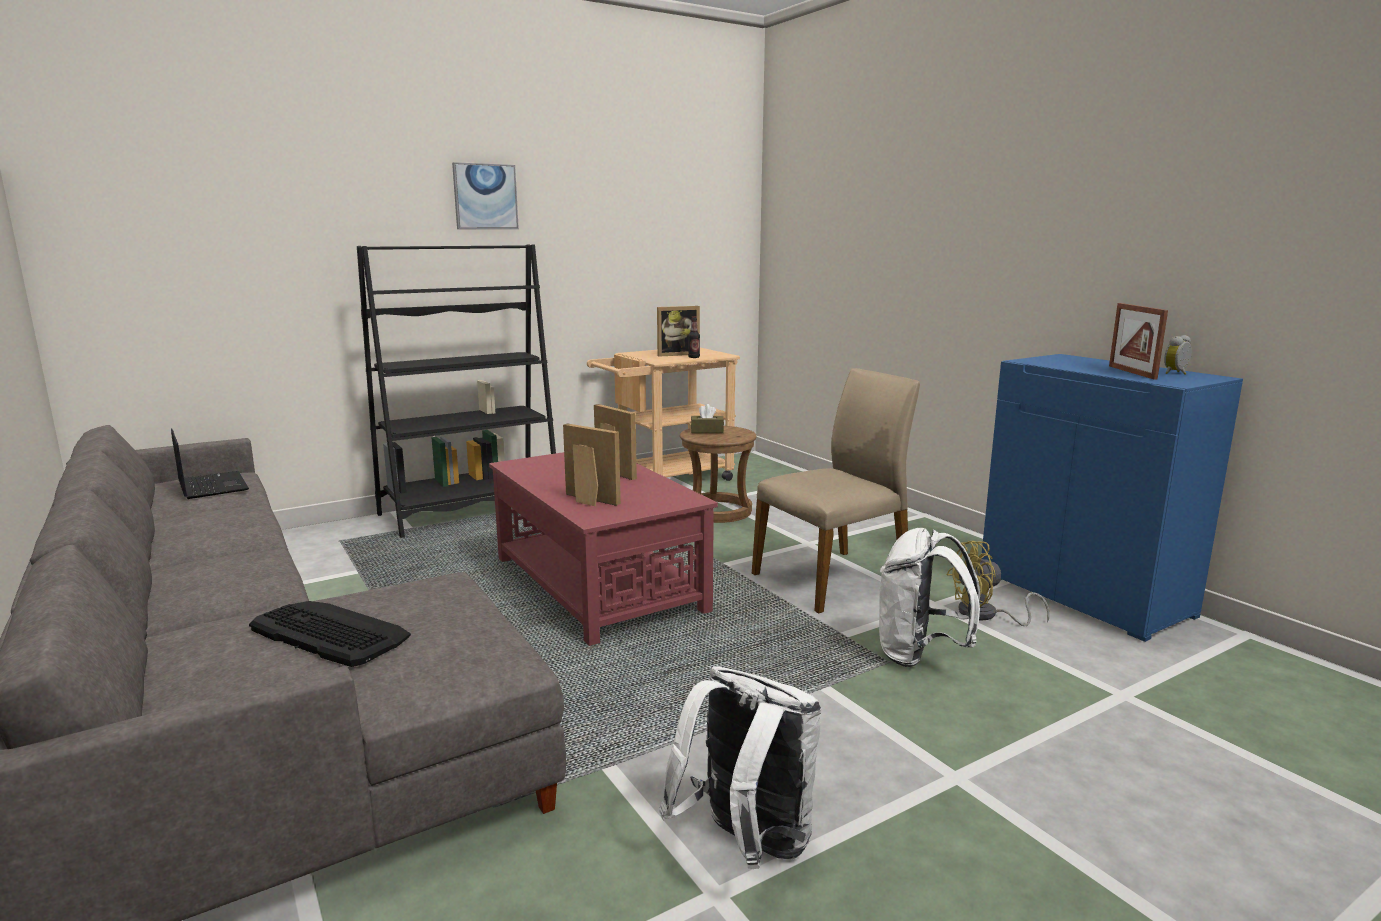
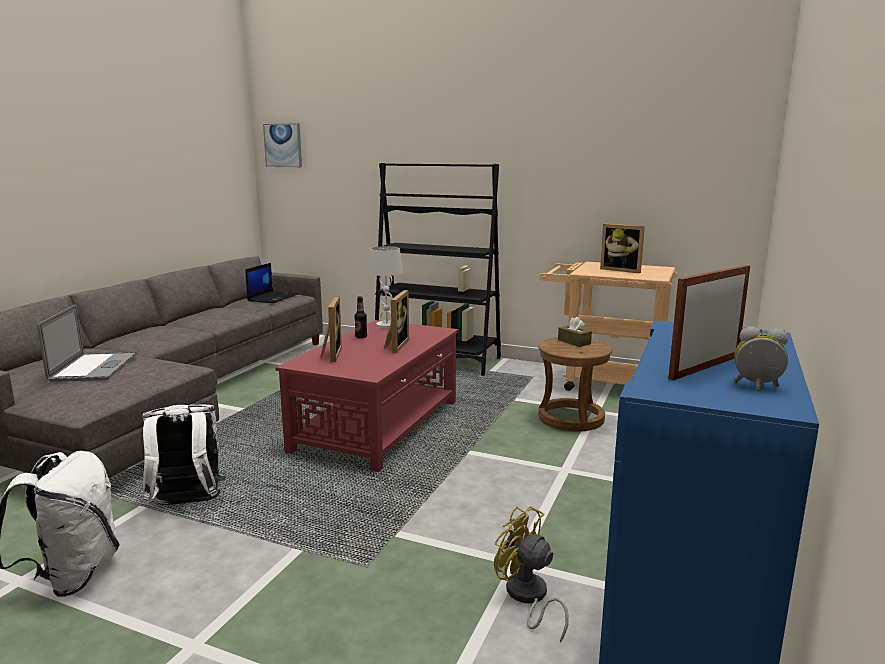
camera: 55 degrees right, 0 degrees up
(329, 633) = (94, 367): keyboard -> laptop
(485, 196) = (487, 126): picture -> picture (283, 145)
(527, 463) = (387, 325): none -> white table lamp
(694, 357) = (621, 274): bottle -> bottle (361, 337)
(832, 579) = (504, 500): beige chair -> none
(920, 655) = (396, 579): white backpack -> white backpack (187, 505)

